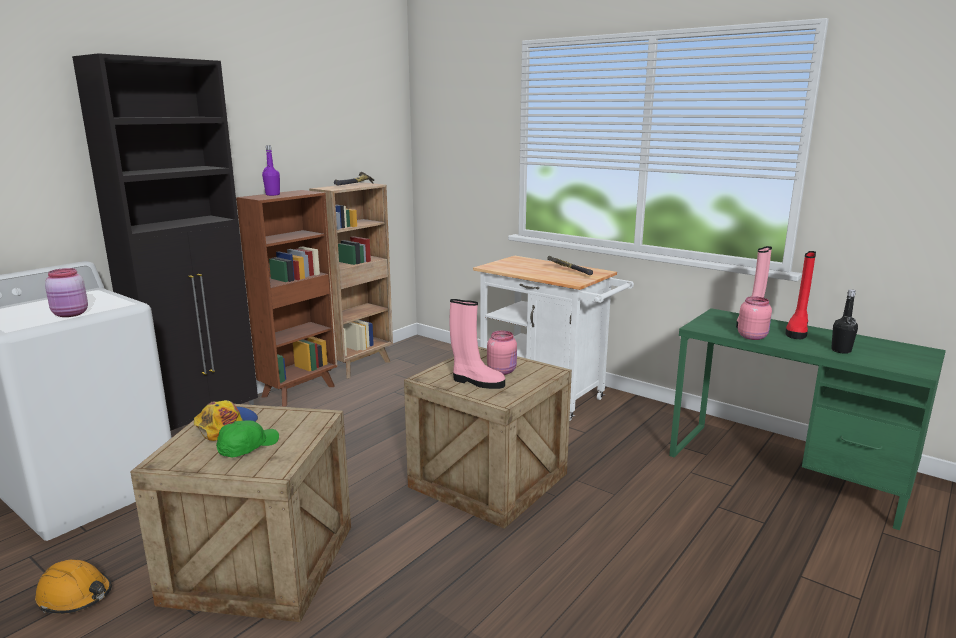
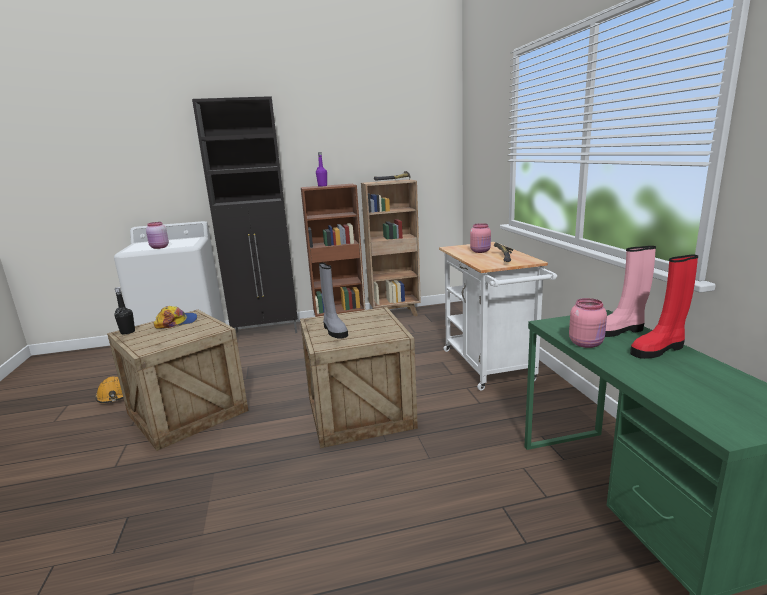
camera: 40 degrees right, 0 degrees up
(247, 447) = (160, 335): green cap -> none
(477, 382) = (334, 330): pink boot -> grey boot
(502, 371) = (365, 327): pink jar -> pink jar (481, 251)
(841, 350) = (665, 381): black bottle -> black bottle (127, 332)

